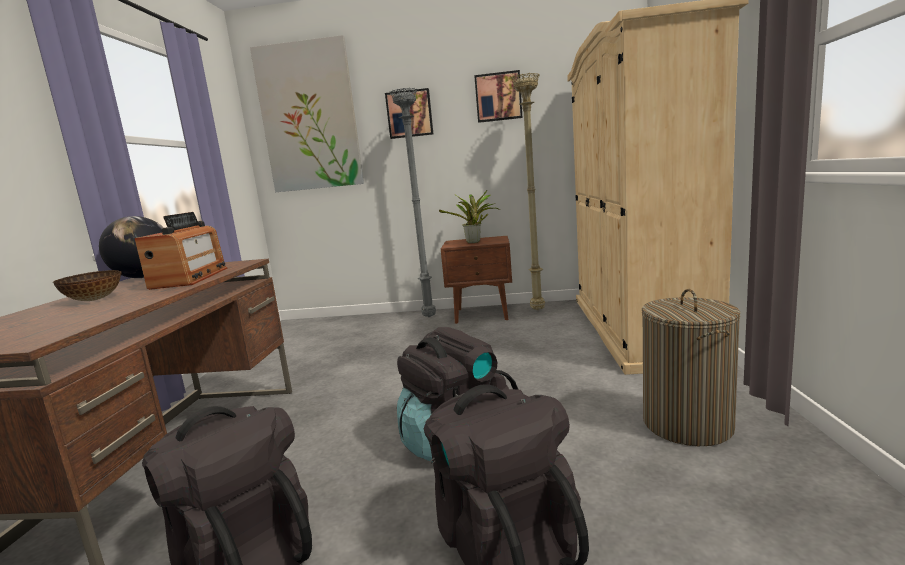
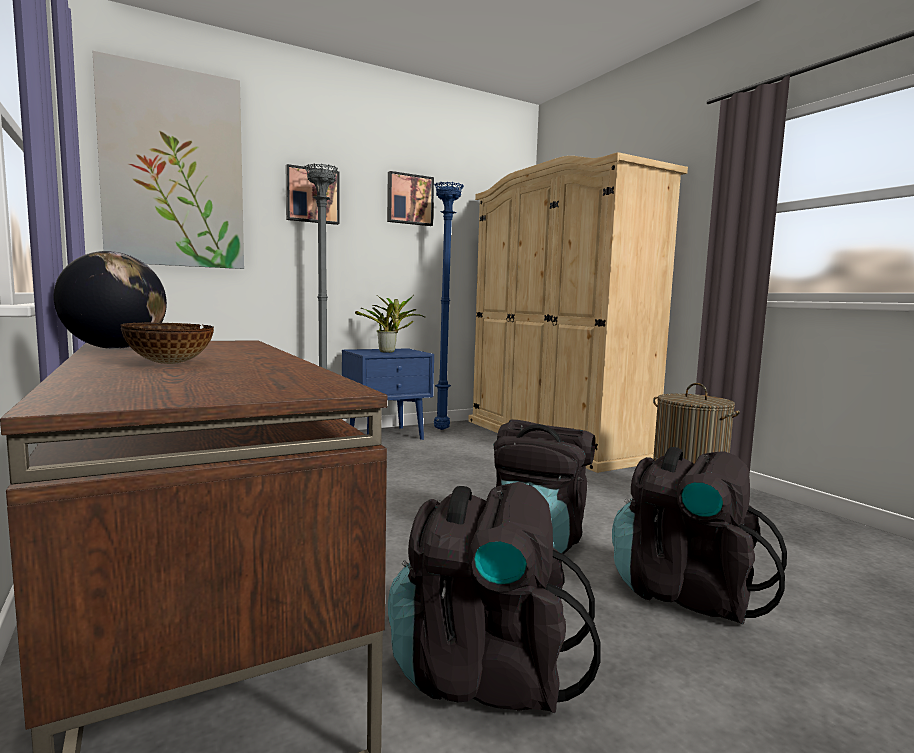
camera: 35 degrees left, 5 degrees down
(190, 278) = (231, 350): radio -> none
(482, 314) = (387, 436): brown nightstand -> blue nightstand
(538, 310) = (442, 429): beige floor lamp -> blue floor lamp

